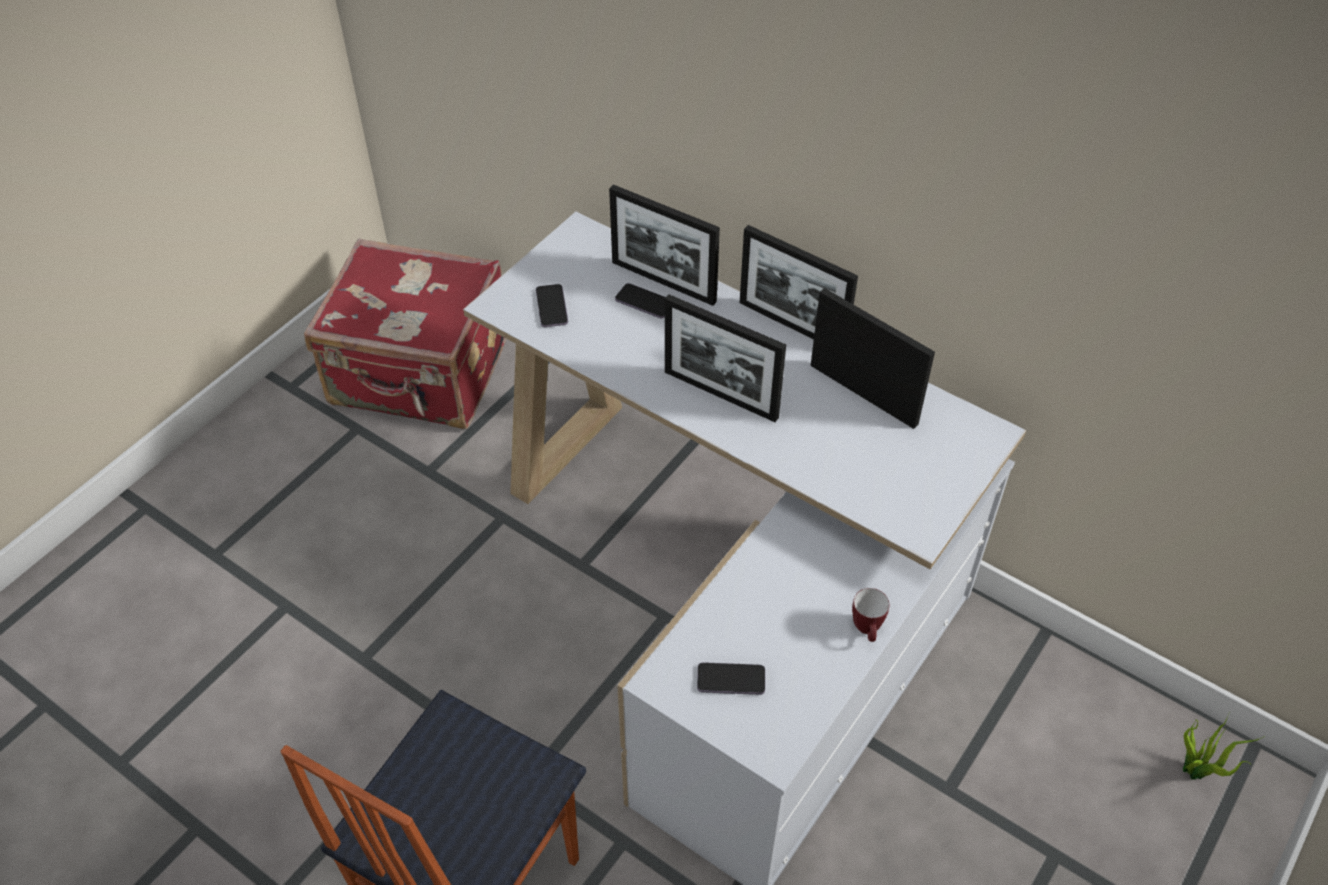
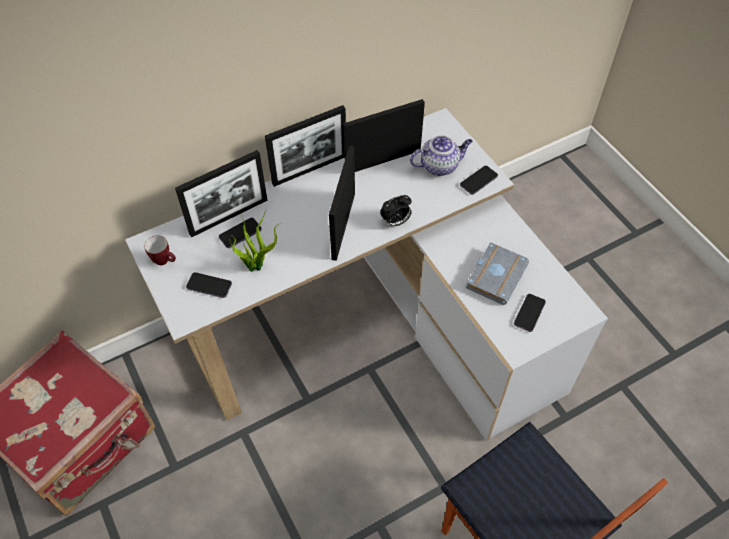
camera: 65 degrees left, 5 degrees up
(720, 394) = (343, 225): picture frame -> picture frame turned 135 degrees clockwise
(763, 446) = (395, 222): none -> alarm clock
(775, 615) = (495, 274): none -> grey book
(867, 631) = (523, 238): mug -> mug (165, 261)
(901, 461) = (440, 166): none -> teapot
(905, 516) = (478, 181): none -> phone
(1196, 773) = (568, 184): potted plant -> potted plant (257, 265)

